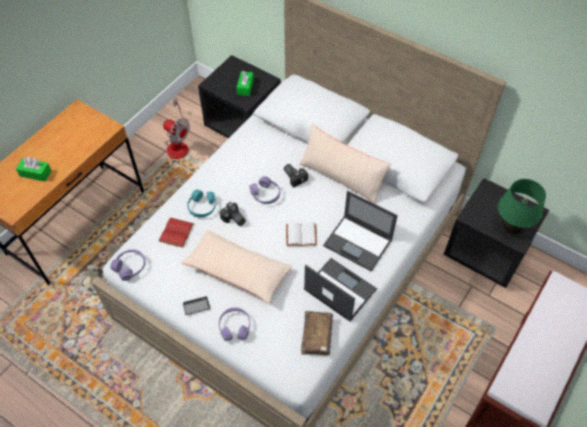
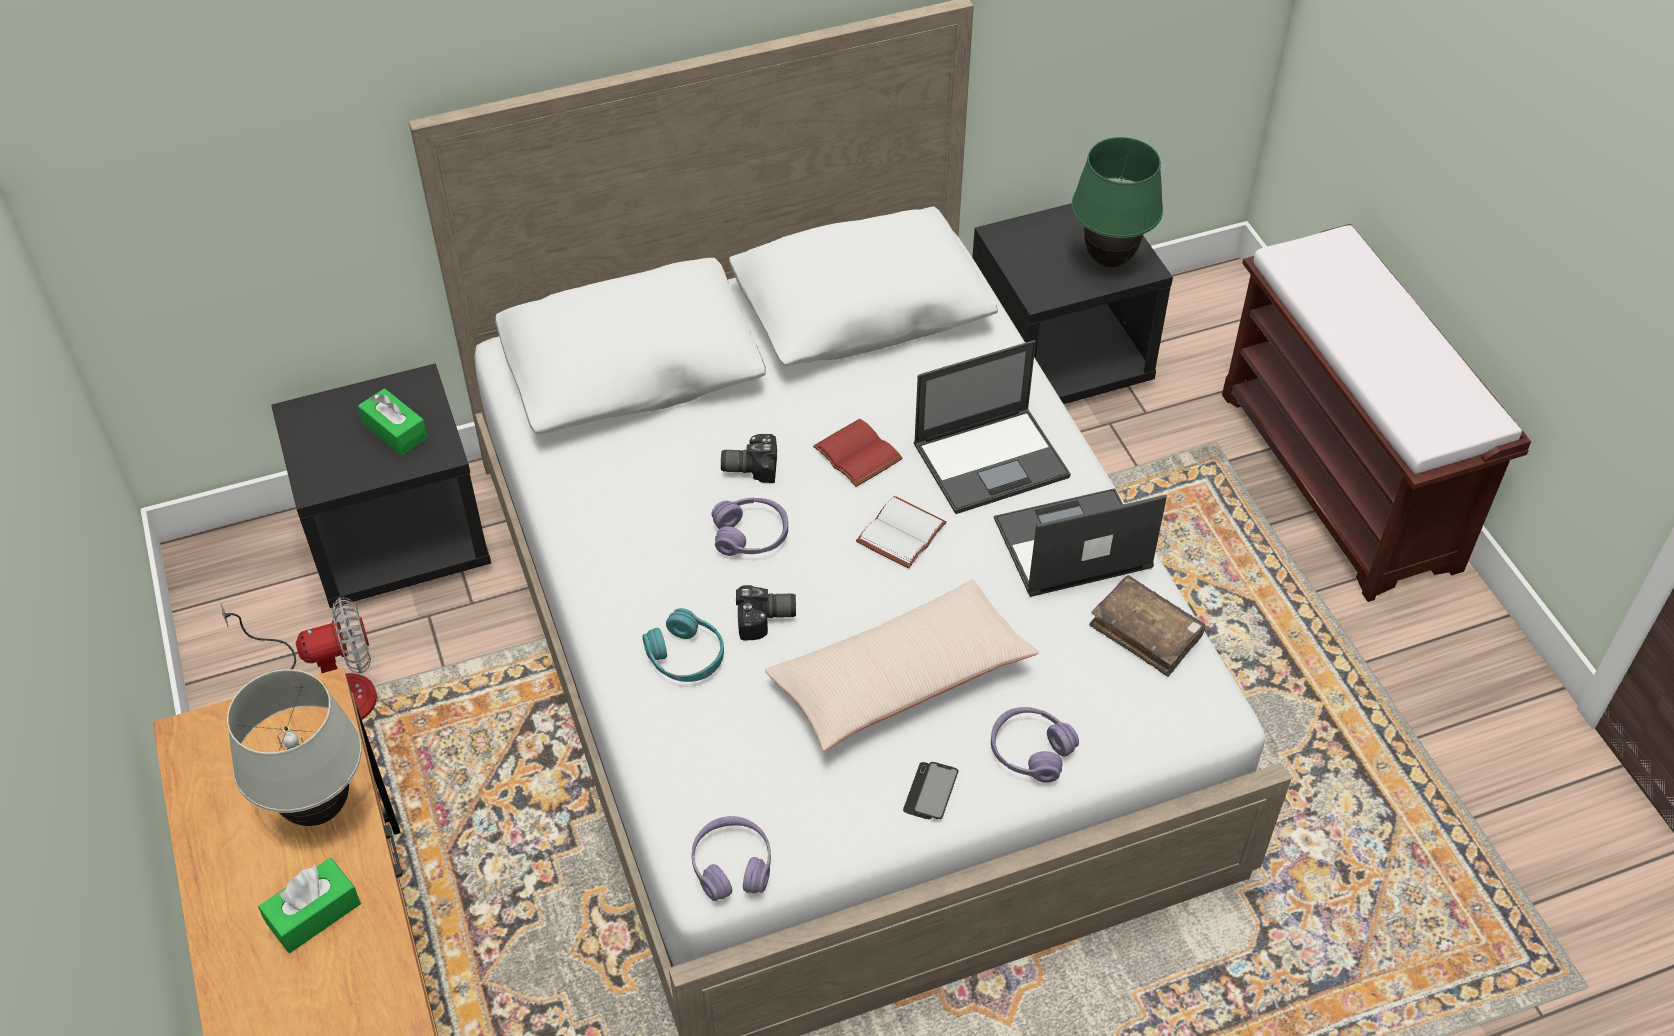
camera: 55 degrees left, 5 degrees down
(70, 152) = (318, 809): none -> white table lamp
(177, 233) = (717, 735): red book -> red book (860, 454)
(341, 176) = (816, 398): beige pillow -> none

